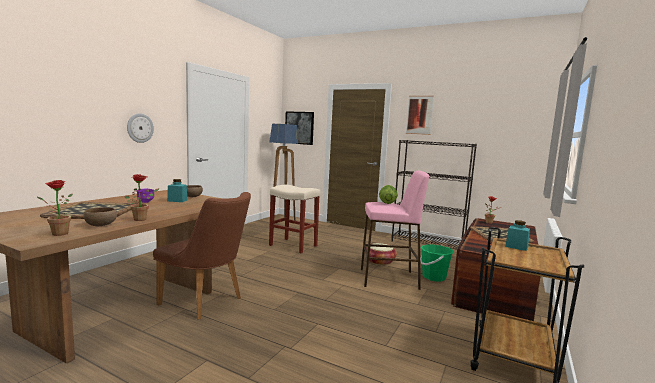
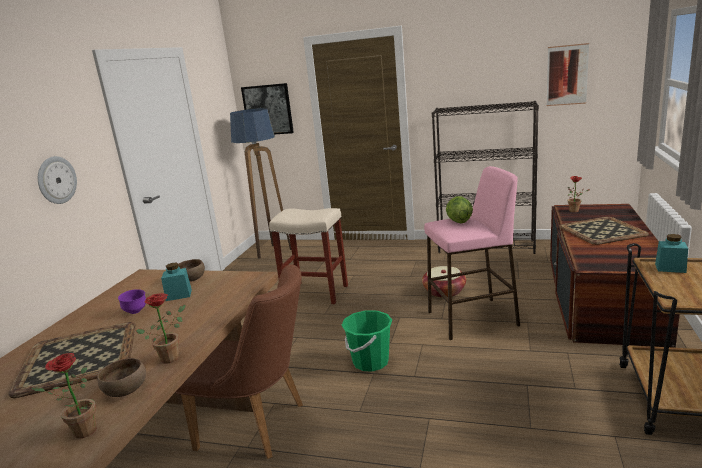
camera: 10 degrees left, 10 degrees up
(419, 115) = (450, 69): picture -> picture (567, 75)
(434, 277) = (524, 300): green bucket -> green bucket (370, 362)

